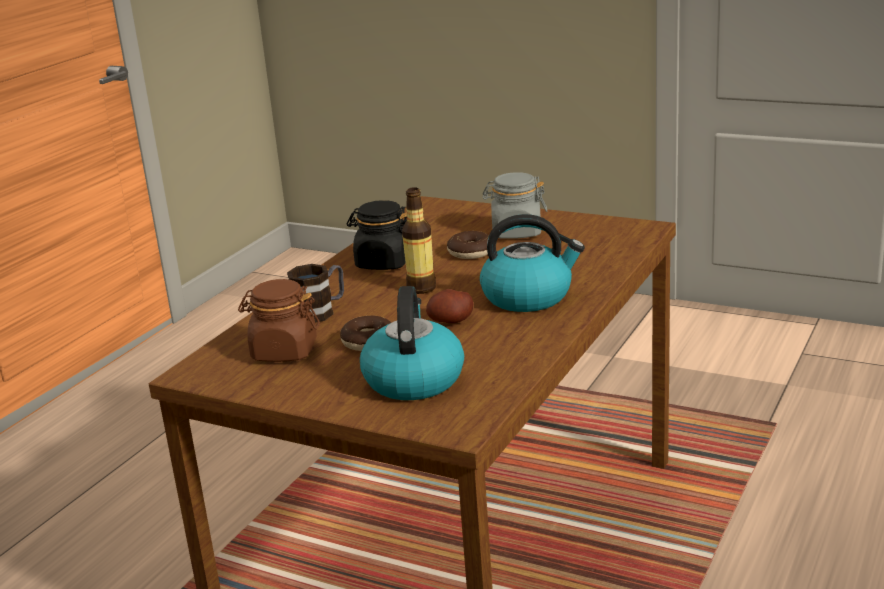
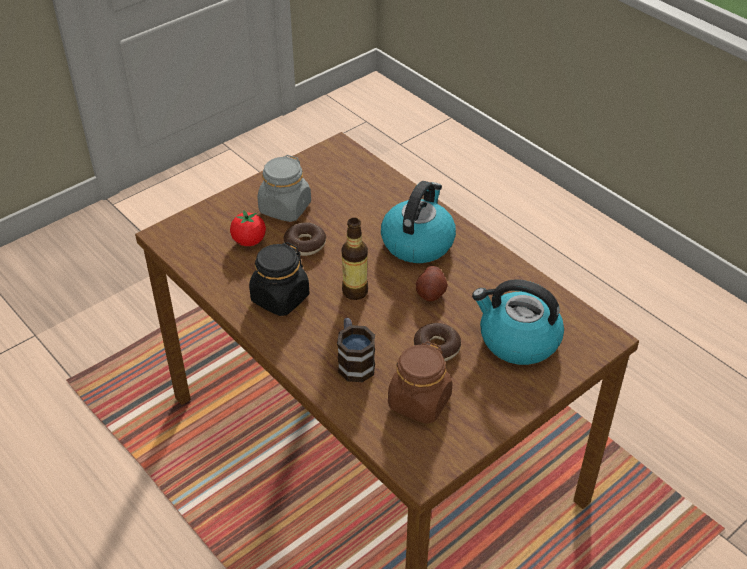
camera: 70 degrees left, 20 degrees up
(452, 232) = (249, 241): none -> tomato

